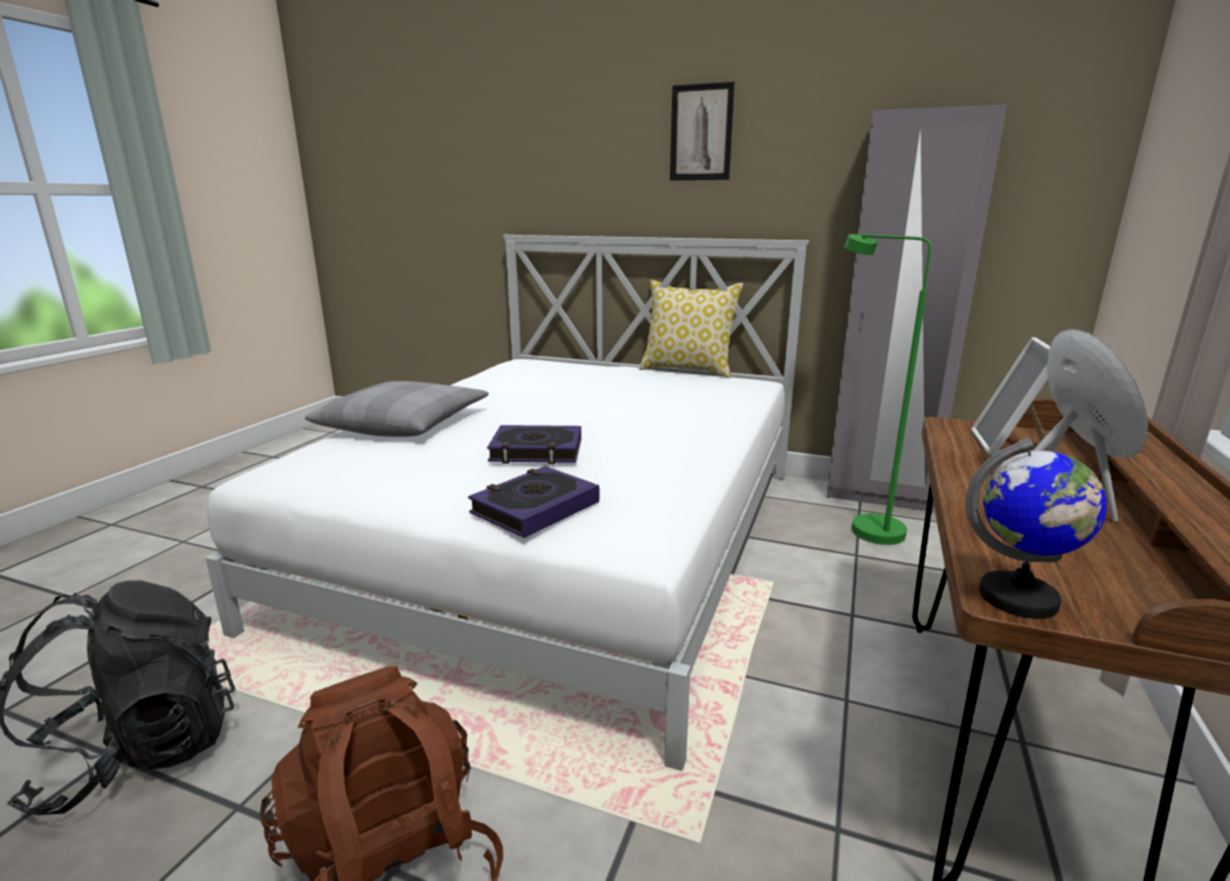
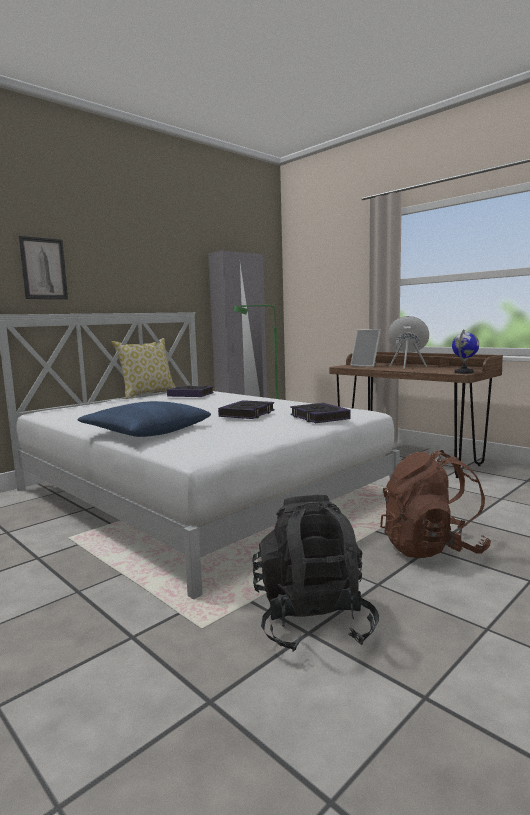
camera: 65 degrees left, 10 degrees down
(404, 424) = (146, 431): grey pillow -> blue pillow
(691, 390) = (190, 395): none -> book
(701, 133) = (130, 252): picture -> picture (43, 268)

